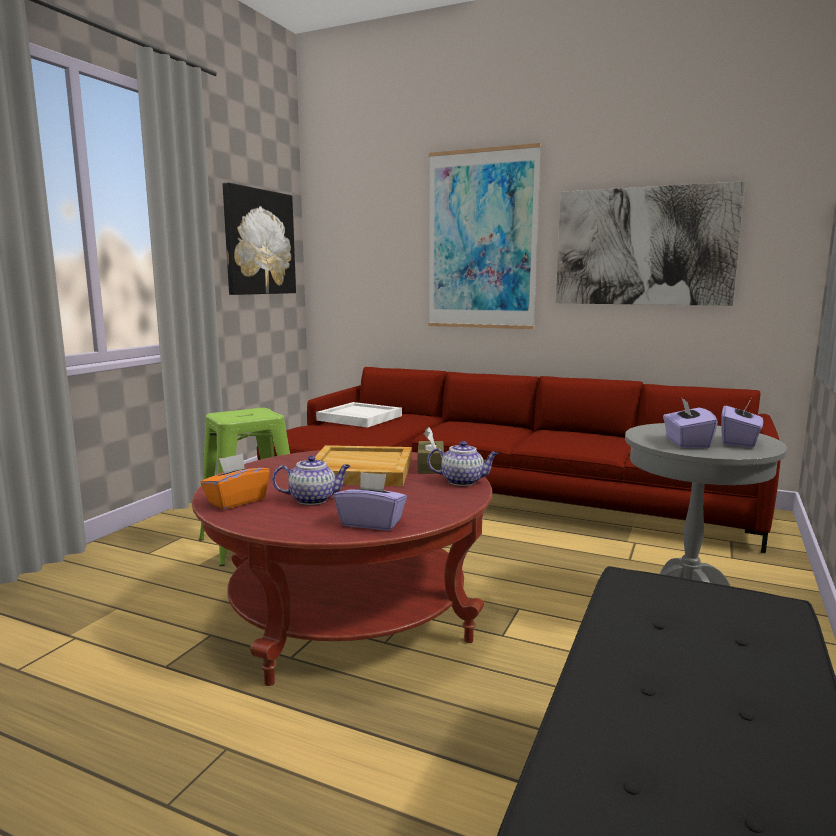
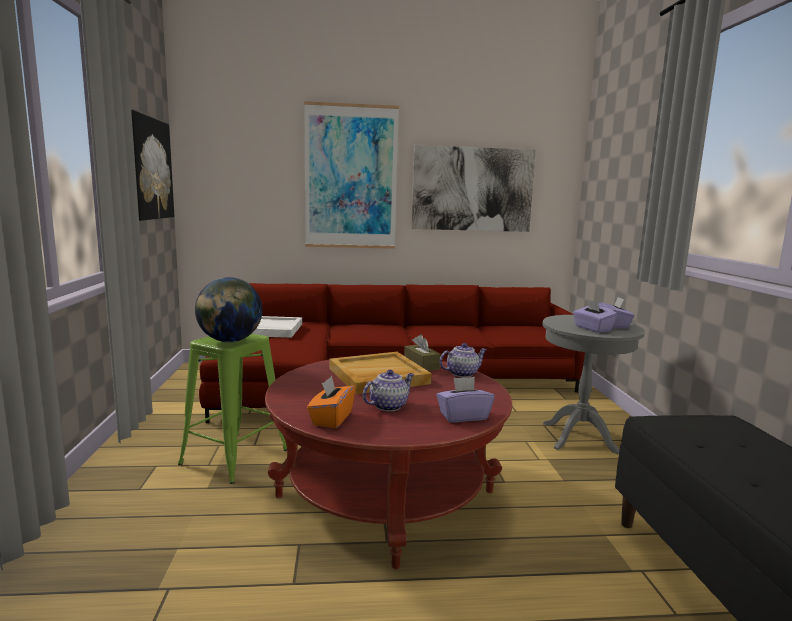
camera: 30 degrees left, 0 degrees up
(238, 416) = (230, 341): none -> globe

